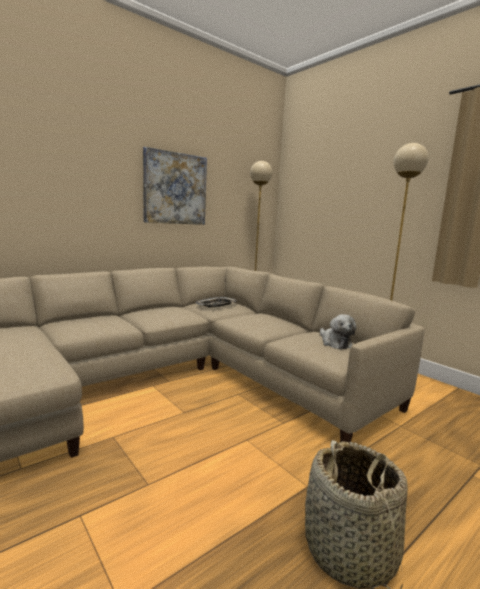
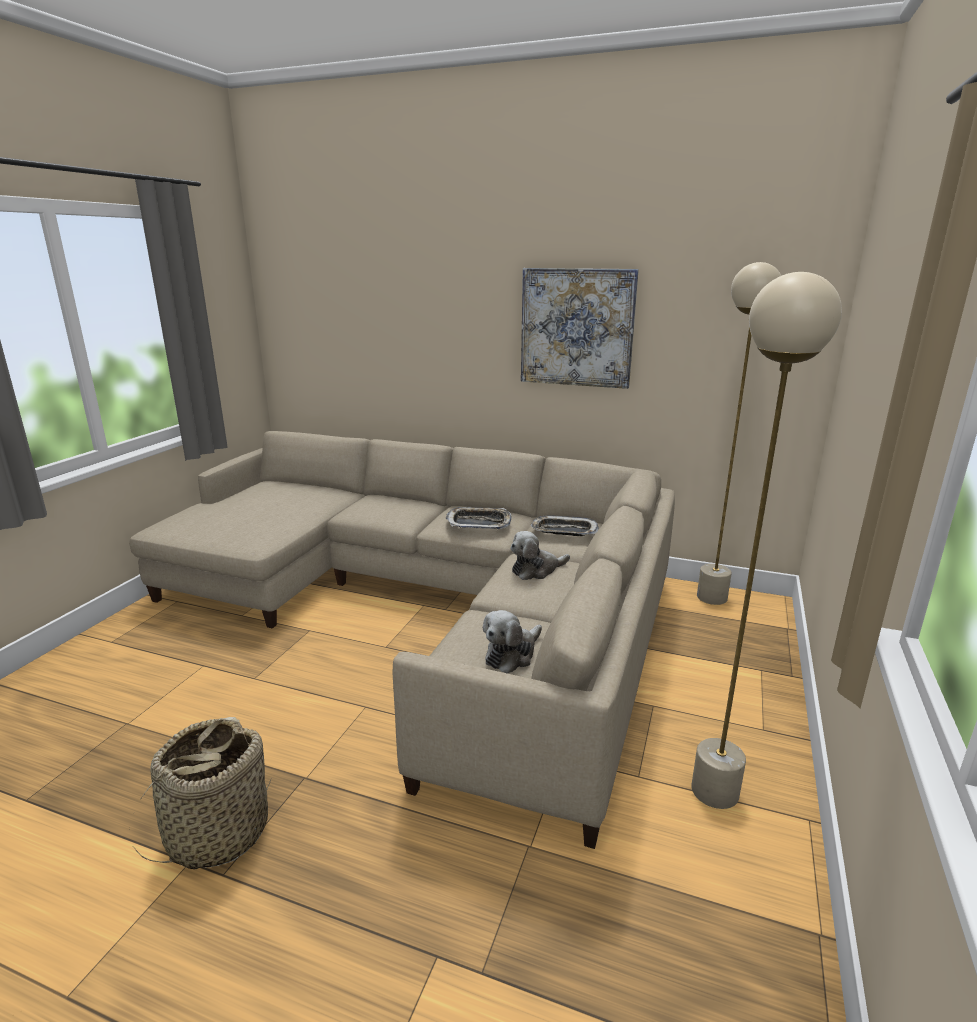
camera: 60 degrees right, 10 degrees up
(172, 313) = (479, 523): none -> tray
(252, 319) = (536, 570): none -> plush toy

